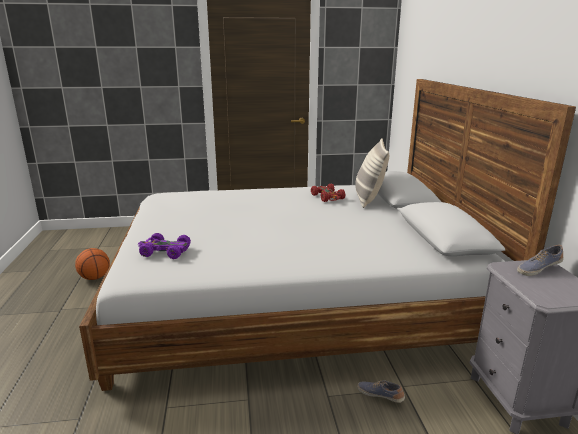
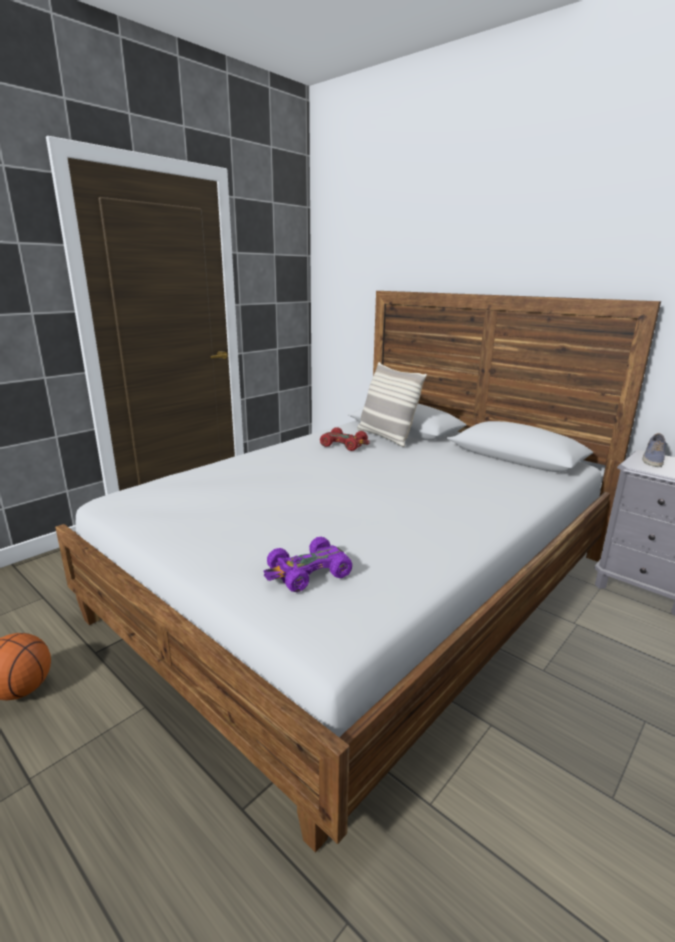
camera: 40 degrees left, 0 degrees up
(380, 395) = (574, 642): shoe -> none

